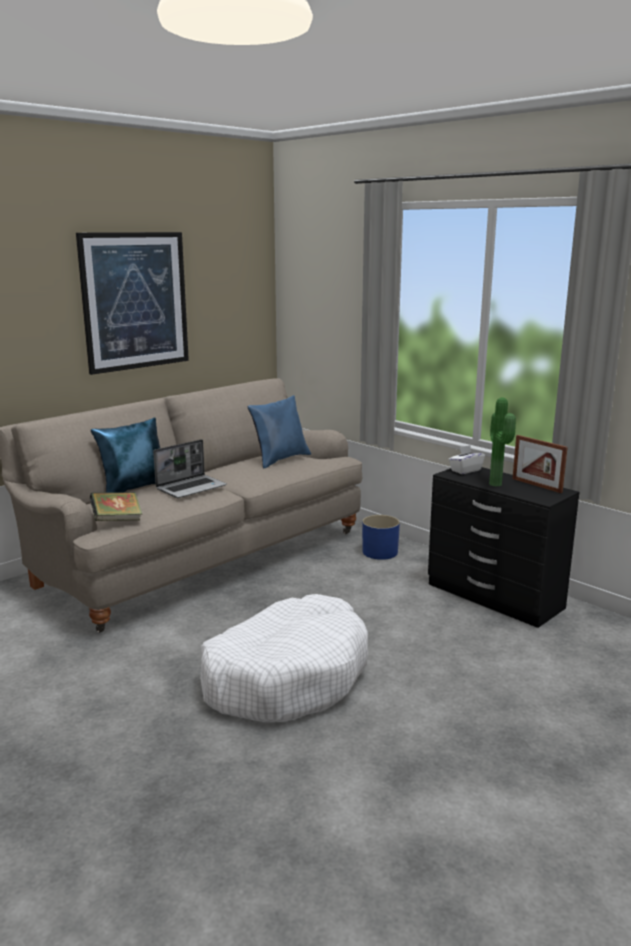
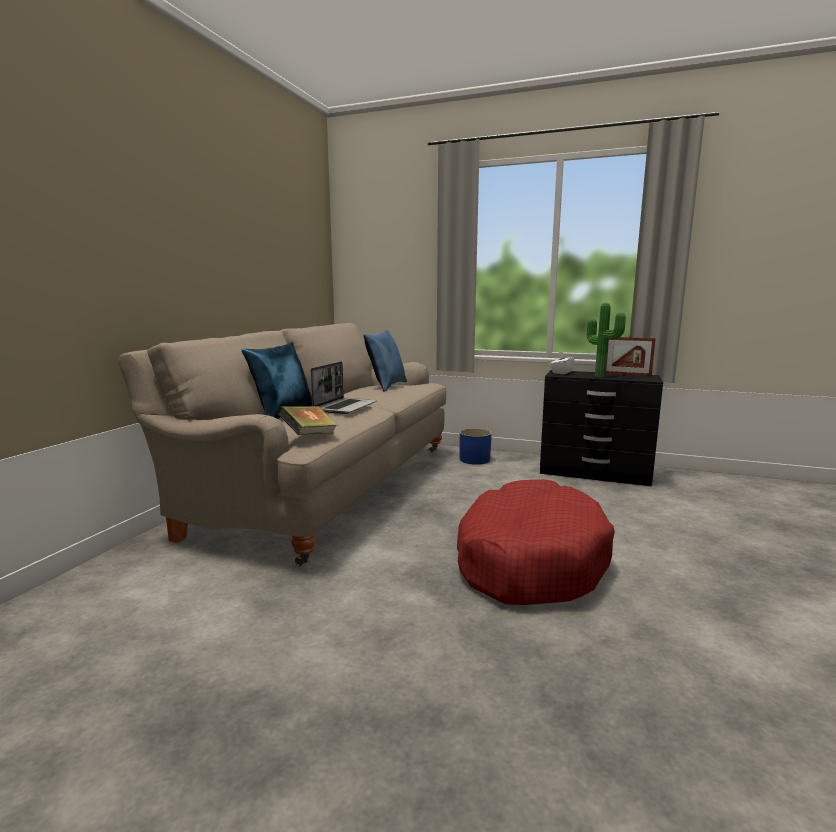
camera: 25 degrees left, 5 degrees down
(135, 301) = (238, 236): picture -> none
(286, 676) = (529, 560): white dog bed -> red dog bed

